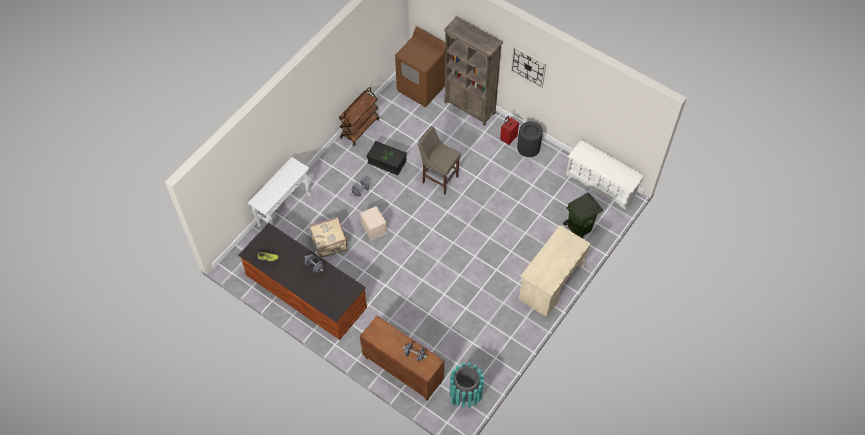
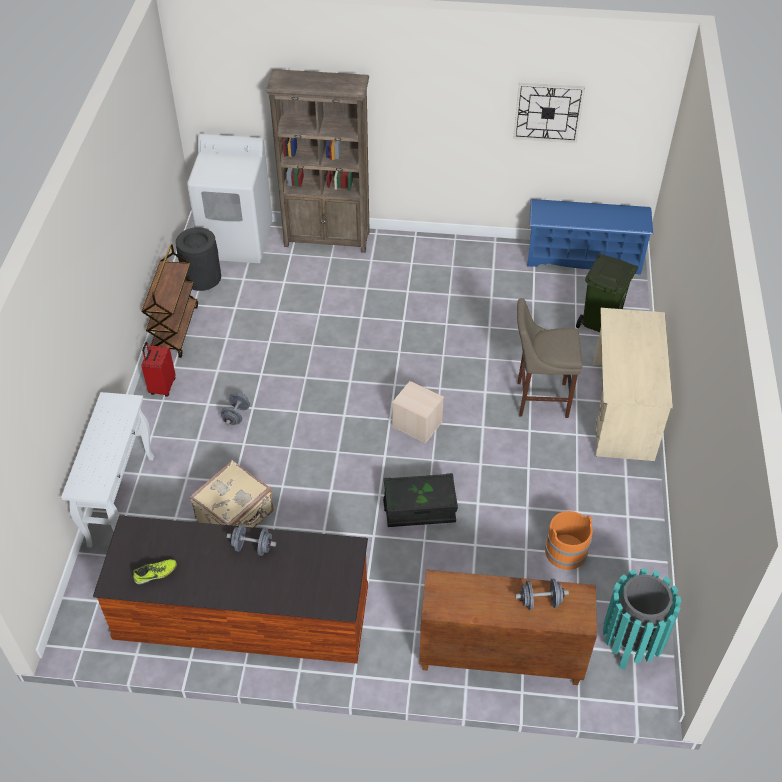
camera: 30 degrees left, 10 degrees down
(373, 228) = (295, 459): beige storage box -> beige storage box (416, 424)
(387, 162) = (251, 358): black storage box -> black storage box (419, 509)
(422, 87) = (237, 241): brown washing machine -> white washing machine
(438, 178) = (348, 346): beige stool -> beige stool (539, 399)
(467, 339) = (565, 552): none -> orange bucket
(508, 138) = (412, 254): red suitcase -> red suitcase (162, 387)
(528, 67) = (420, 104): wall clock -> wall clock (548, 112)
(528, 147) = (449, 254): black trash can -> black trash can (202, 277)
(601, 184) = (583, 257): white shoe rack -> blue shoe rack

